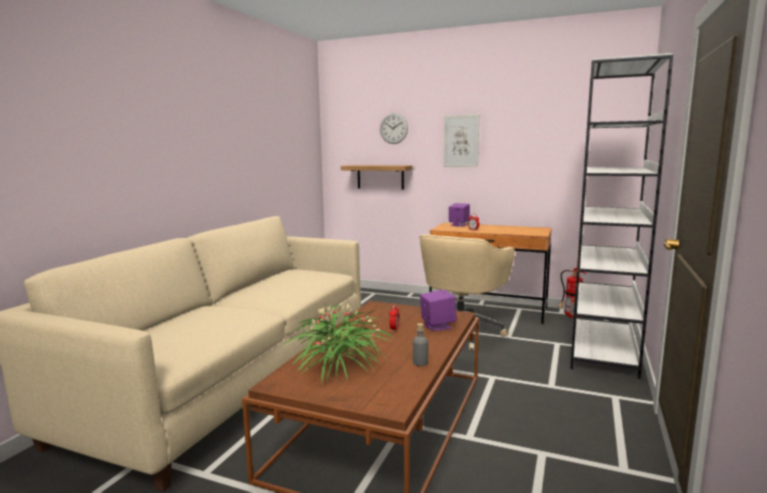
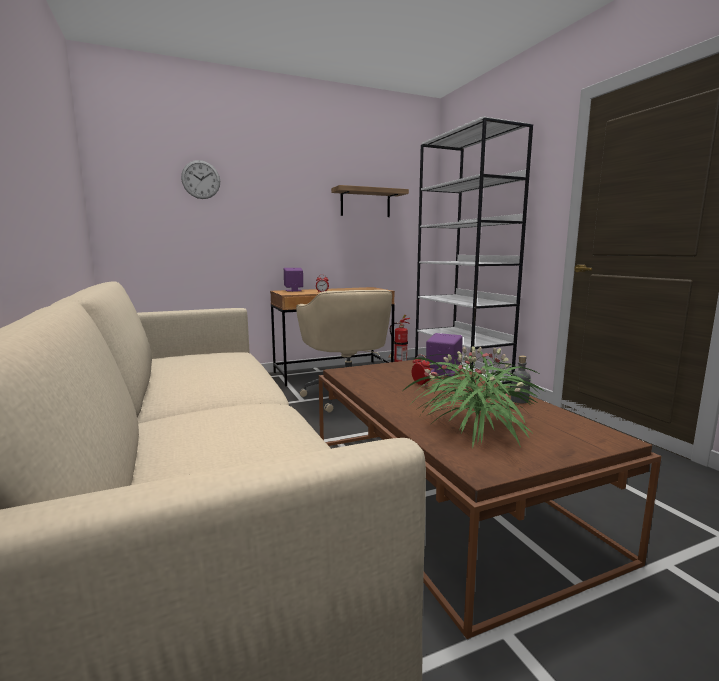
camera: 45 degrees left, 0 degrees up
(380, 177) = (186, 240): shelf -> shelf (365, 203)
(461, 141) = (284, 200): picture -> none

